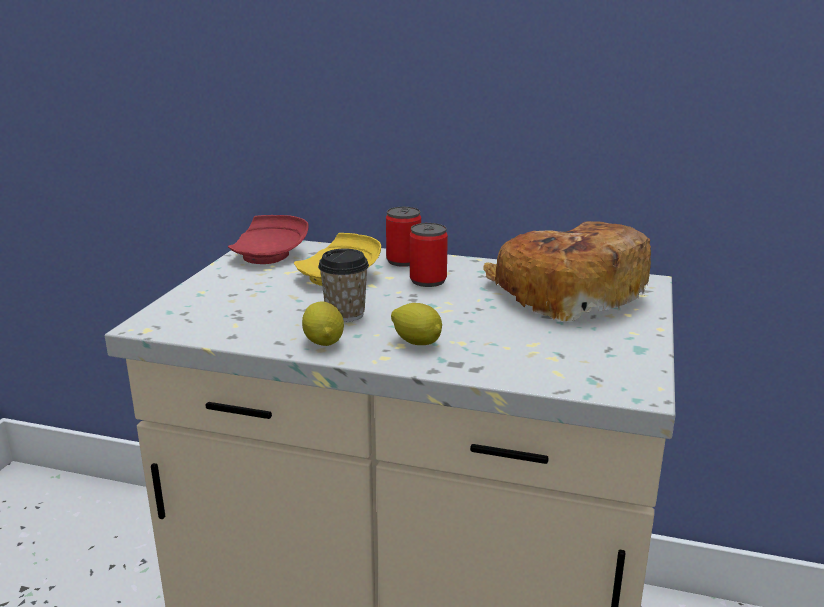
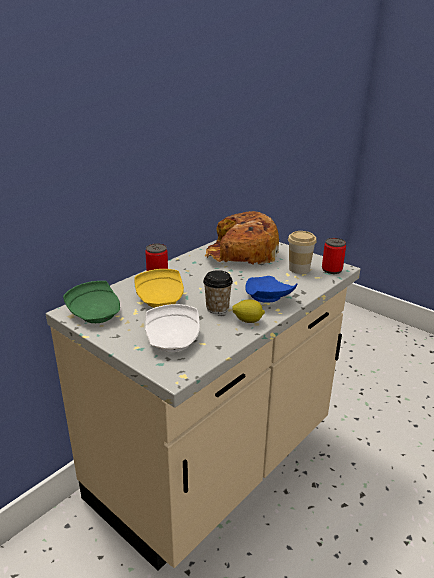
camera: 65 degrees left, 5 degrees up
(234, 306) = (173, 339): none -> white plate
(270, 255) = (96, 313): red plate -> green plate
(417, 342) = (267, 298): lemon -> blue plate
(428, 280) = (193, 277): can -> can (332, 270)
(570, 350) = (299, 269): none -> cup

